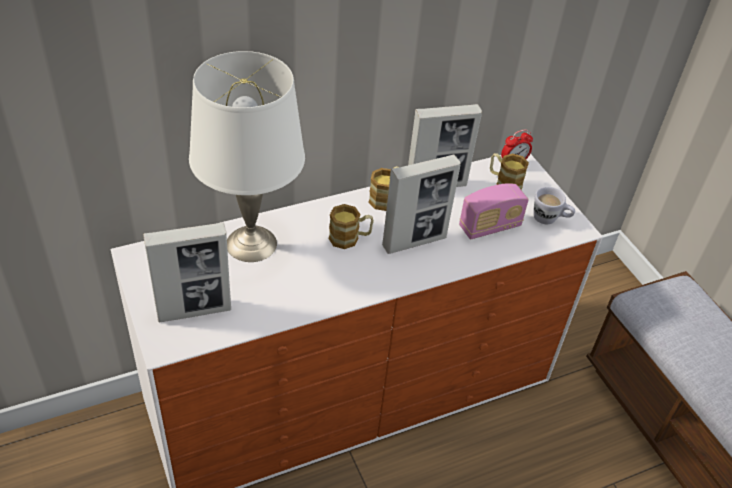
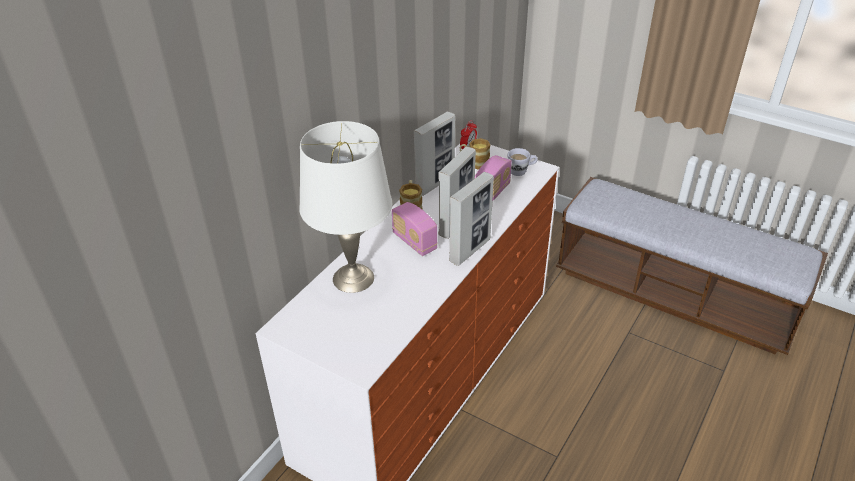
camera: 30 degrees left, 5 degrees down
(194, 311) = (360, 338): picture frame -> picture frame (470, 250)
(350, 238) = (414, 242): mug -> radio

